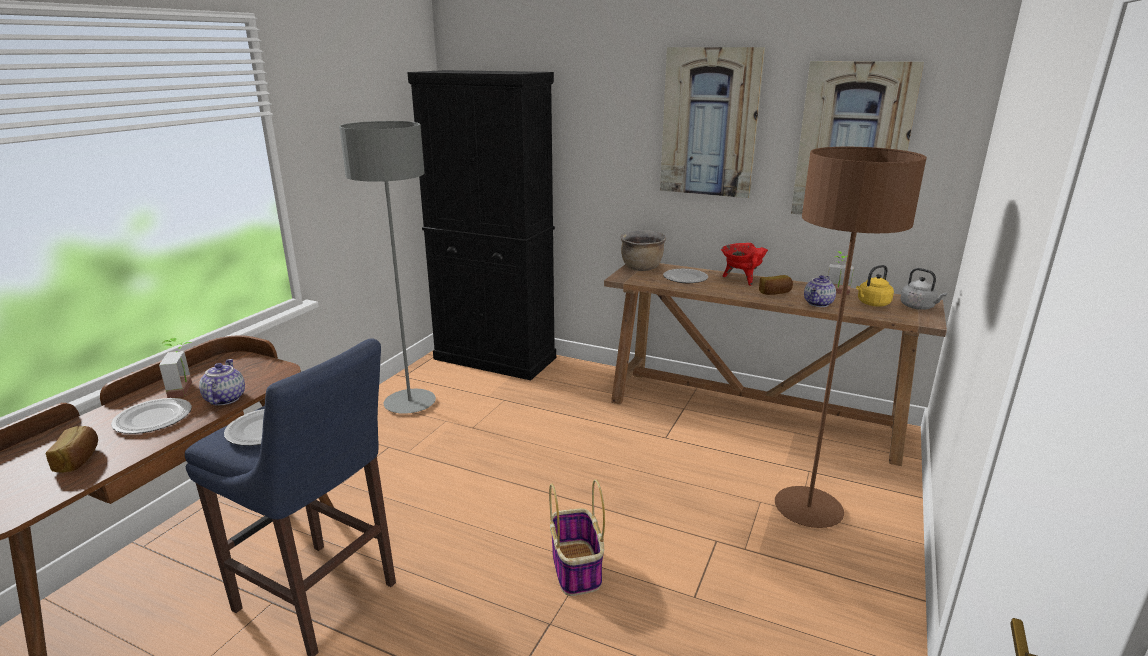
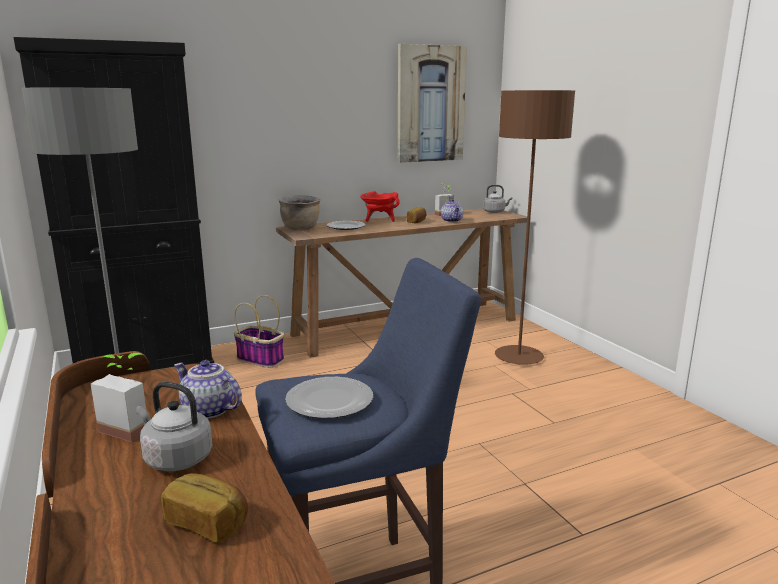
camera: 50 degrees left, 5 degrees down
(152, 418) = (175, 458): plate -> grey kettle
(576, 568) = (480, 450): basket -> basket (261, 359)
(710, 123) = (329, 94): picture -> none
(872, 304) = (473, 215): yellow kettle -> none

